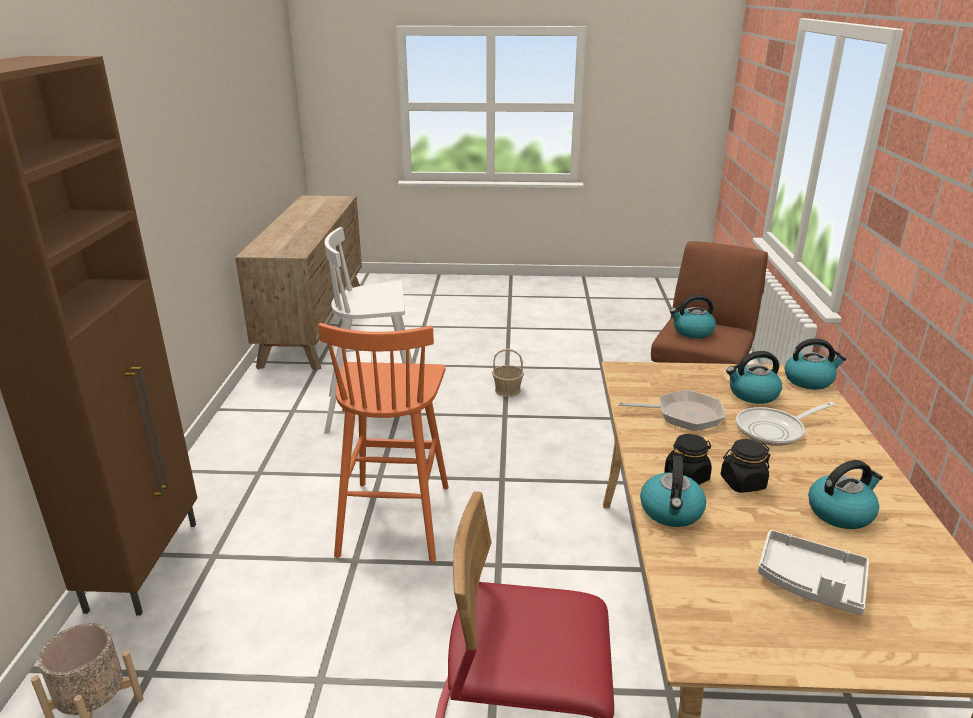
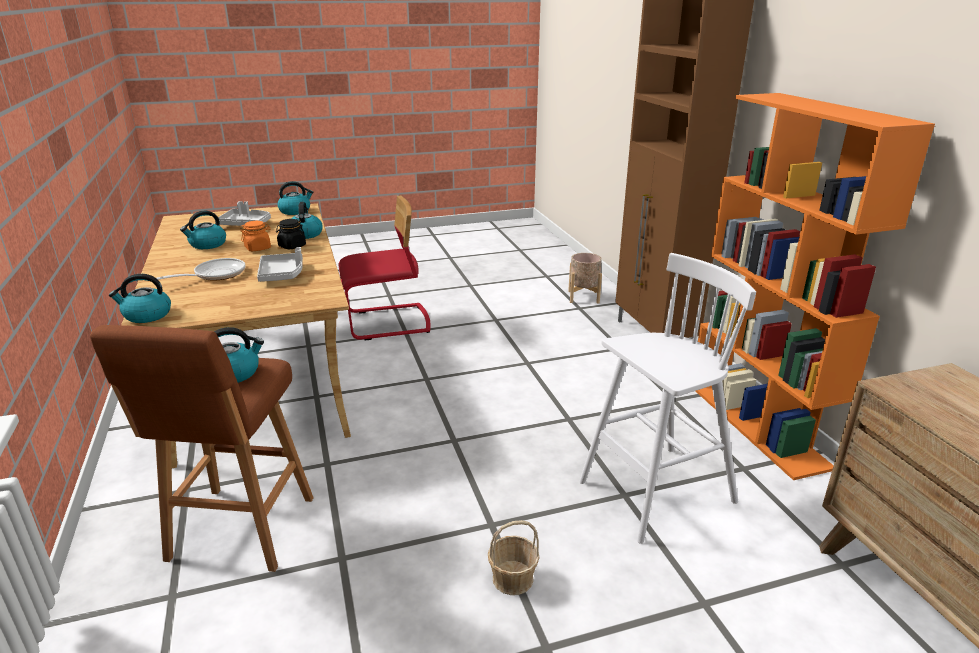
camera: 160 degrees right, 0 degrees up
(227, 435) = (757, 425): none -> orange bookcase
(395, 518) = (523, 391): orange stool -> none
(683, 415) = (282, 274): frying pan -> grey tray
(742, 483) = (258, 248): black jar -> orange jar
(752, 394) = (214, 296): kettle -> kettle (295, 211)

